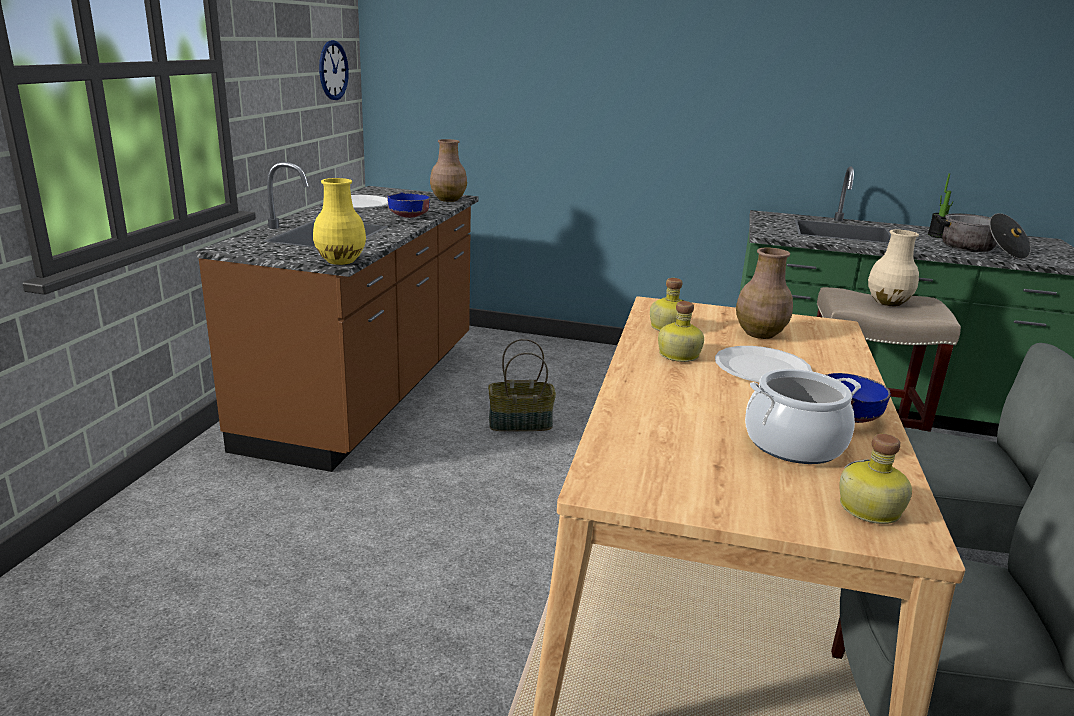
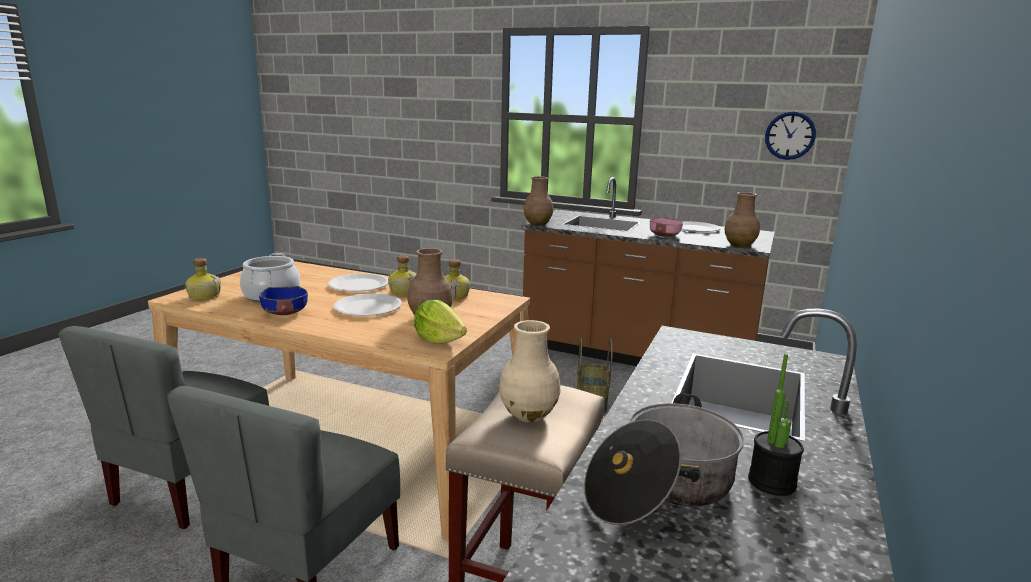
camera: 100 degrees right, 5 degrees down
(341, 261) = (537, 224): yellow vase -> brown vase
(409, 216) = (664, 235): blue bowl -> pink bowl
(674, 387) = (358, 285): none -> white plate
(813, 326) = (439, 340): none -> lettuce

